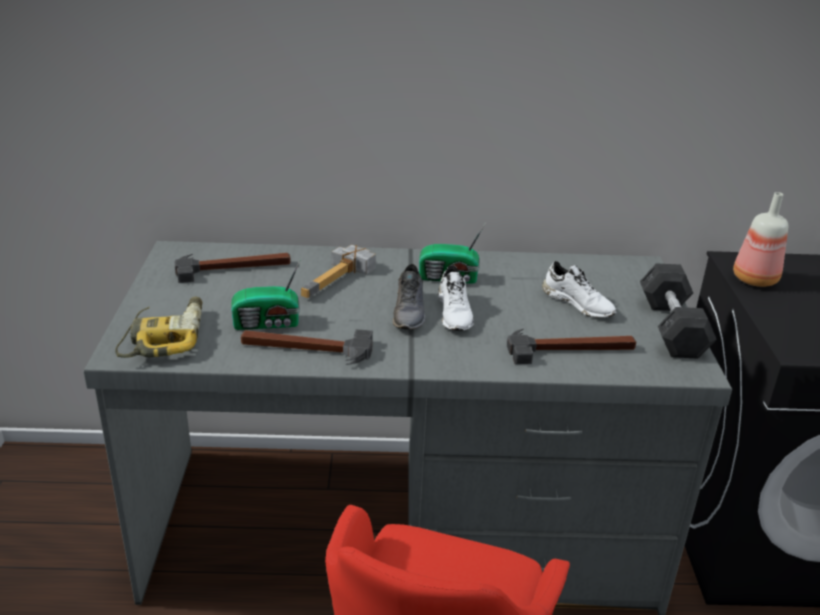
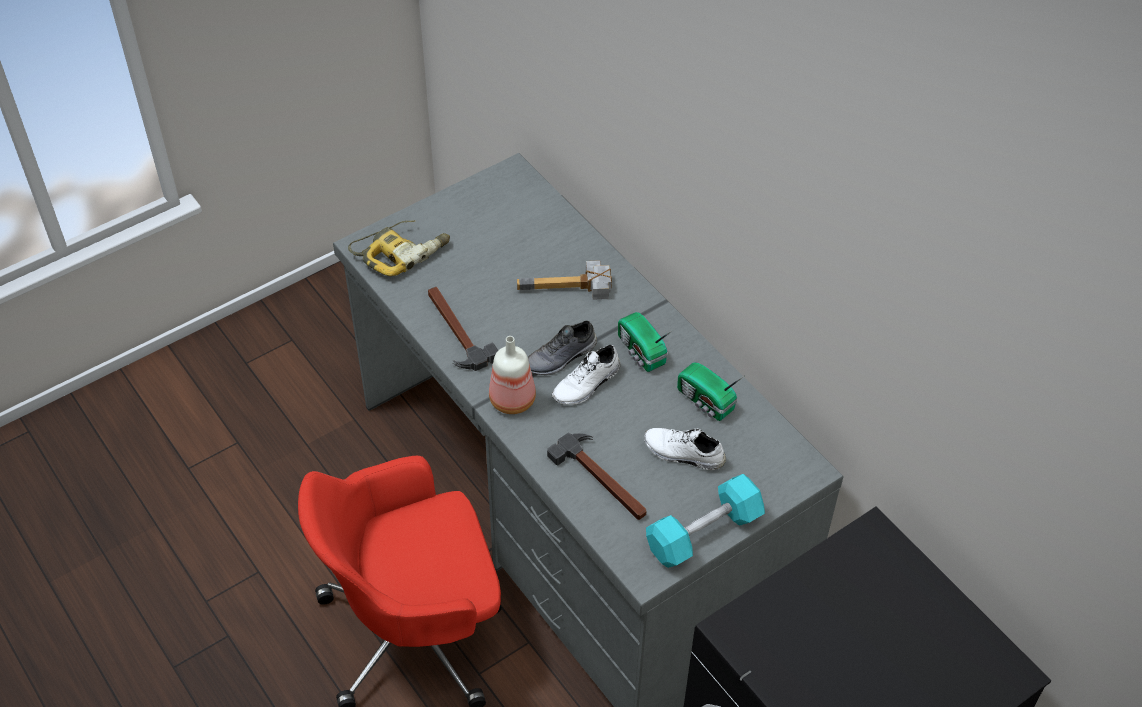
camera: 55 degrees right, 20 degrees up
(233, 268) = (523, 221): hammer -> none
(268, 323) = (468, 291): radio -> radio (706, 402)
(578, 304) = (683, 454): white shoe -> white shoe turned 105 degrees clockwise
(671, 328) = (703, 532): grey dumbbell -> turquoise dumbbell
(753, 279) = (846, 560): bottle -> bottle (512, 398)

